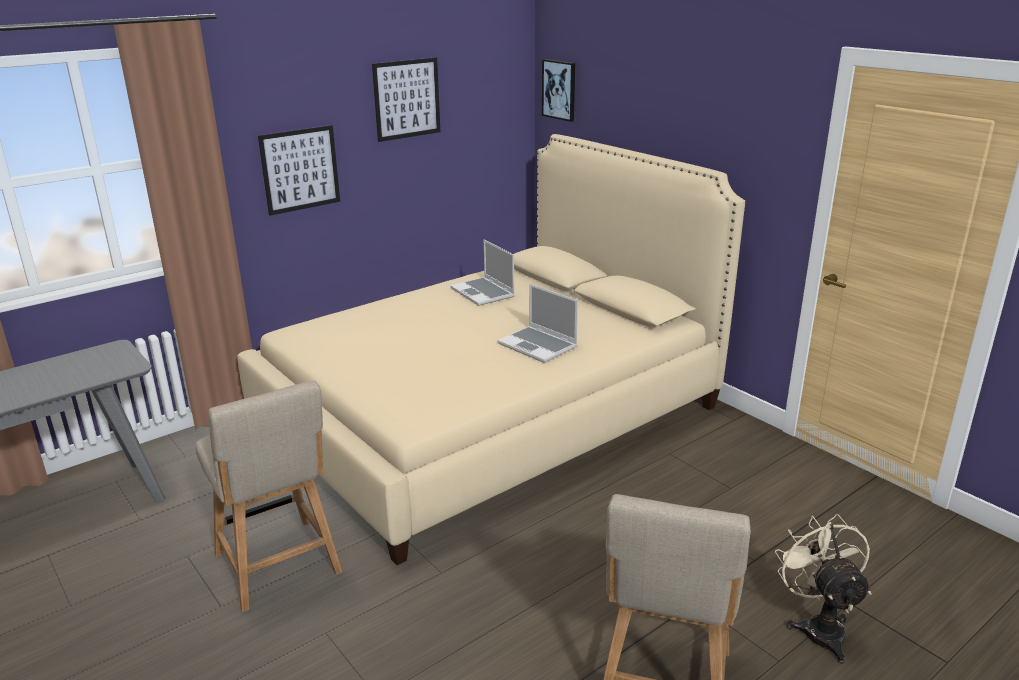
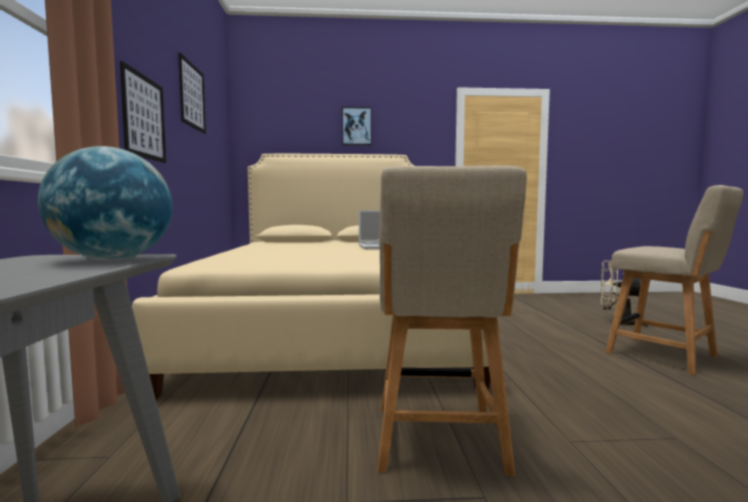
camera: 55 degrees left, 20 degrees down
(110, 369) = (113, 259): none -> globe
(279, 567) = (439, 442): beige chair -> beige chair turned 90 degrees clockwise
(483, 293) = (282, 245): laptop -> none
(559, 89) = (258, 127): picture -> picture (356, 126)

